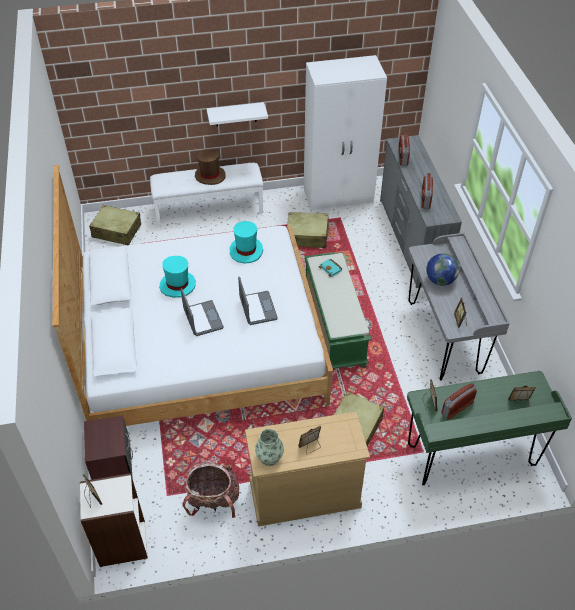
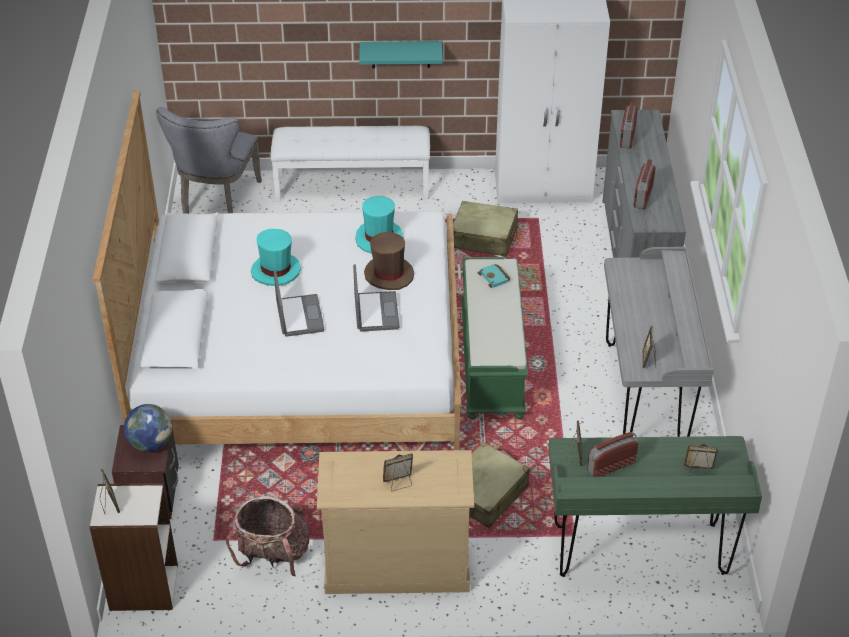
camera: 10 degrees right, 5 degrees down
(116, 231) = (217, 201): beige suitcase -> grey chair
(210, 176) = (356, 137): brown hat -> brown hat (389, 274)
(235, 114) = (400, 54): white shelf -> turquoise shelf
(269, 457) = (342, 488): vase -> none
(440, 280) = (636, 306): globe -> globe (151, 443)

